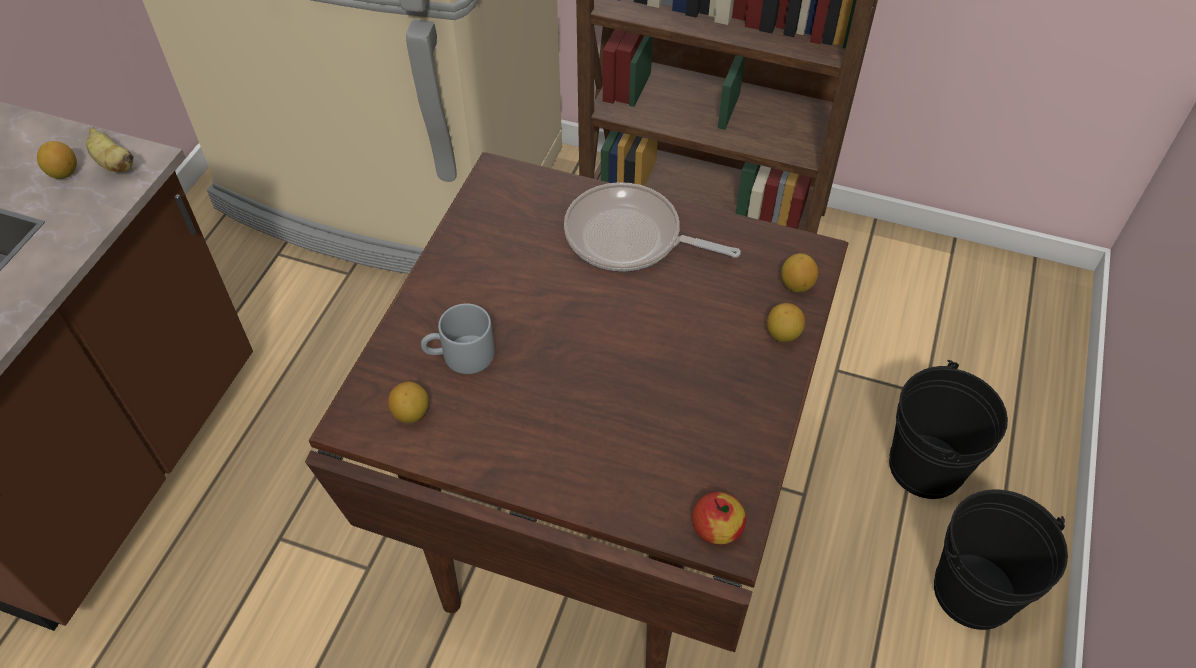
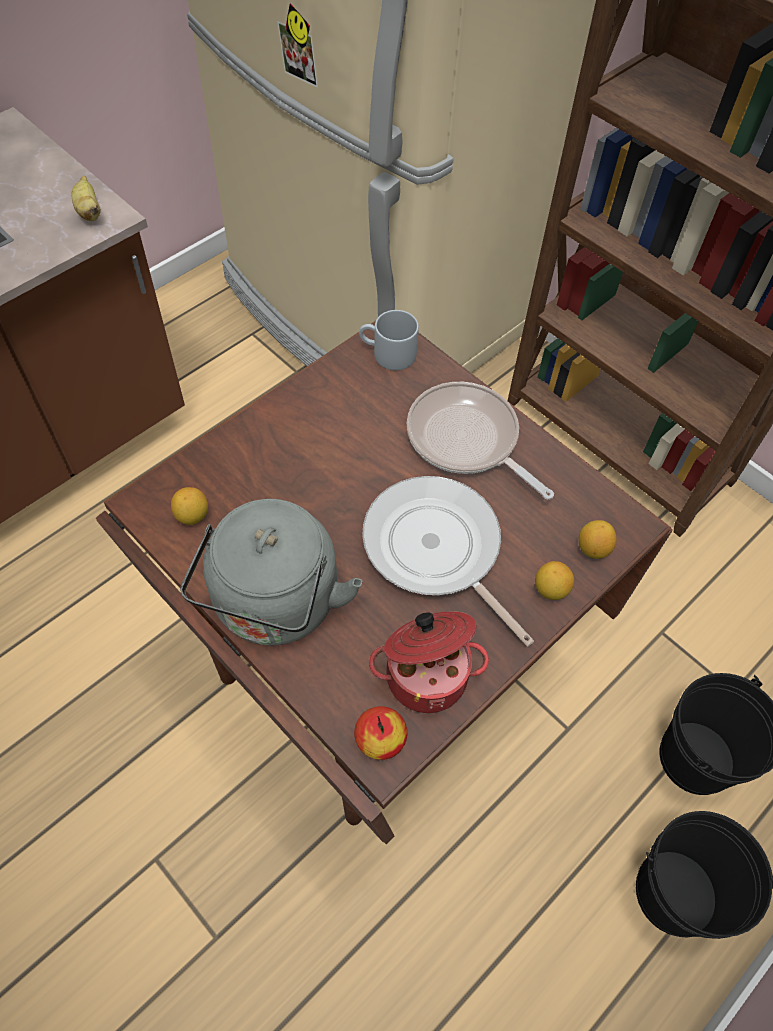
camera: 25 degrees right, 5 degrees up
(63, 173) = (50, 205): lemon -> none
(460, 356) = (260, 484): grey mug -> grey mug (387, 354)
(546, 459) = (274, 606): none -> grey kettle
(663, 344) = (436, 550): none -> frying pan
(721, 453) = (426, 673): none -> cooking pot

